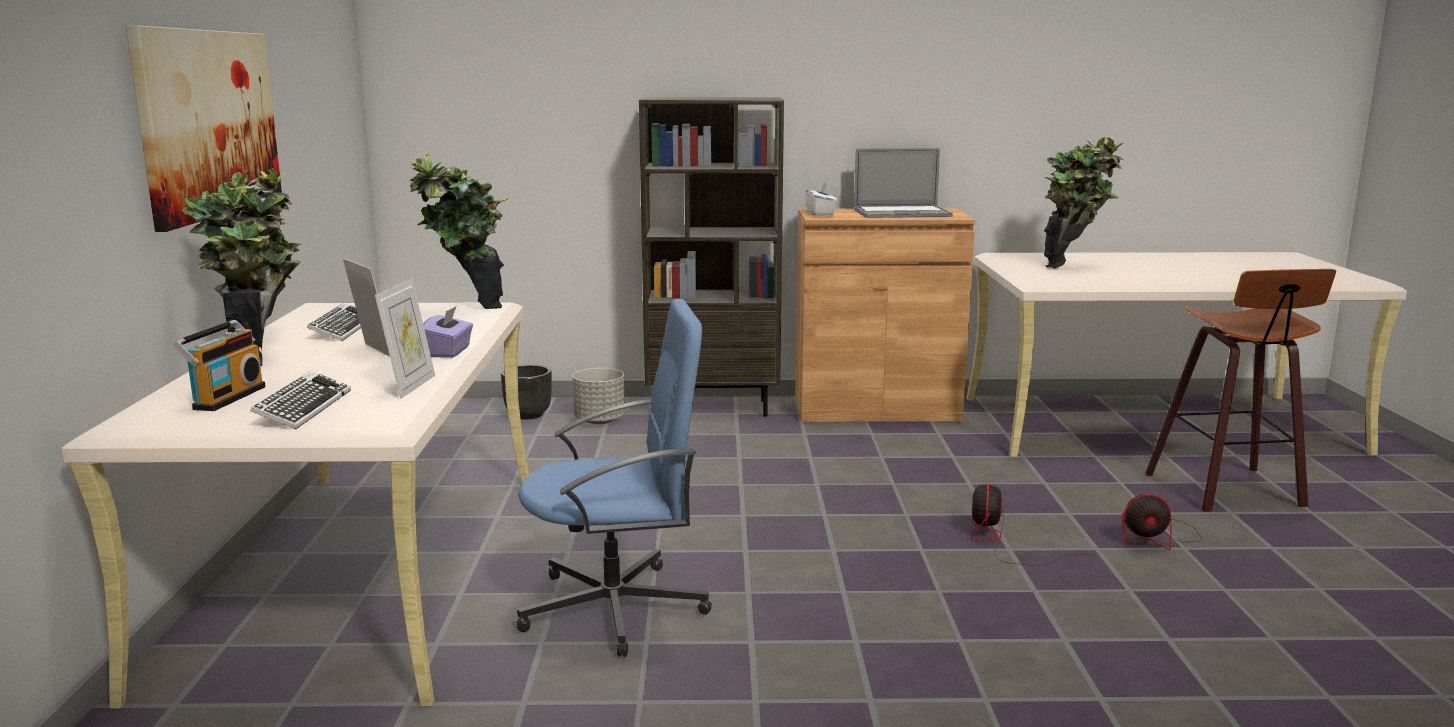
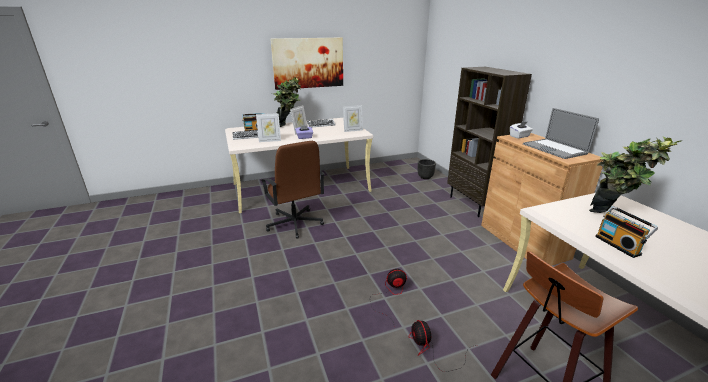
camera: 70 degrees right, 10 degrees up
(466, 310) = (353, 130): potted plant -> picture frame
(600, 420) = (434, 188): grey planter -> none
(617, 608) = (294, 224): blue office chair -> brown office chair
(1148, 278) = (618, 245): none -> radio

